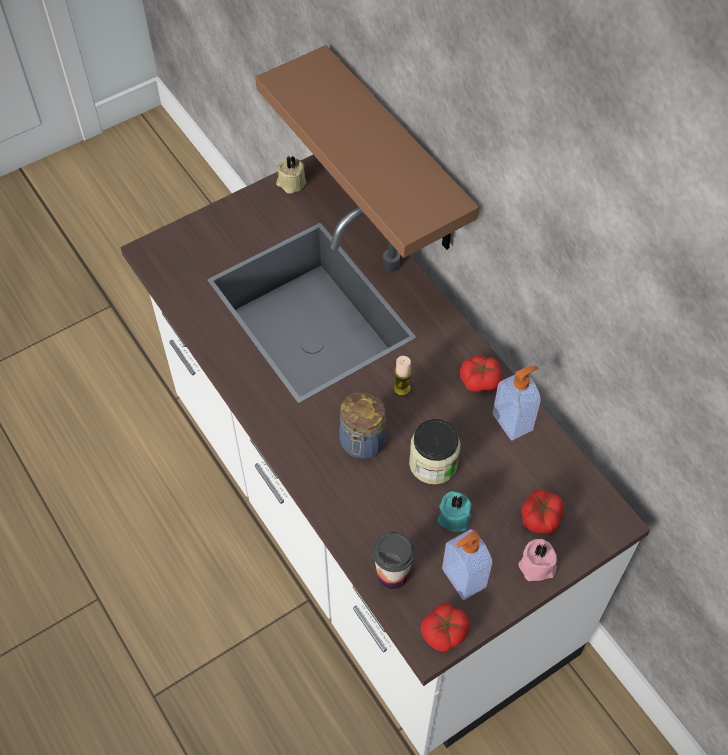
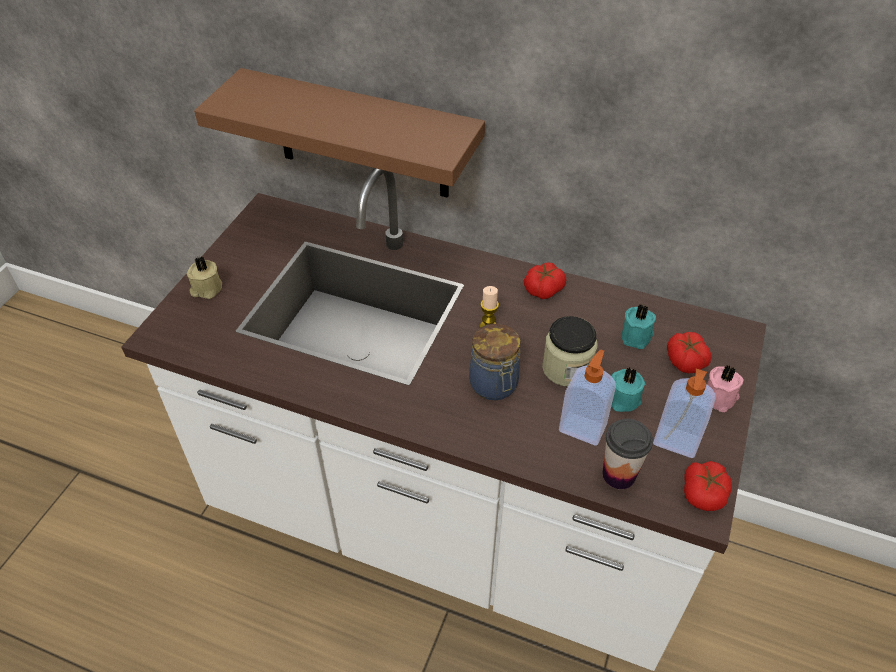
camera: 35 degrees left, 10 degrees down
(291, 183) = (252, 225): beige candle -> beige candle (206, 289)
(513, 422) = (597, 304): soap dispenser -> soap dispenser (583, 427)
(519, 471) = (637, 336): none -> turquoise candle

